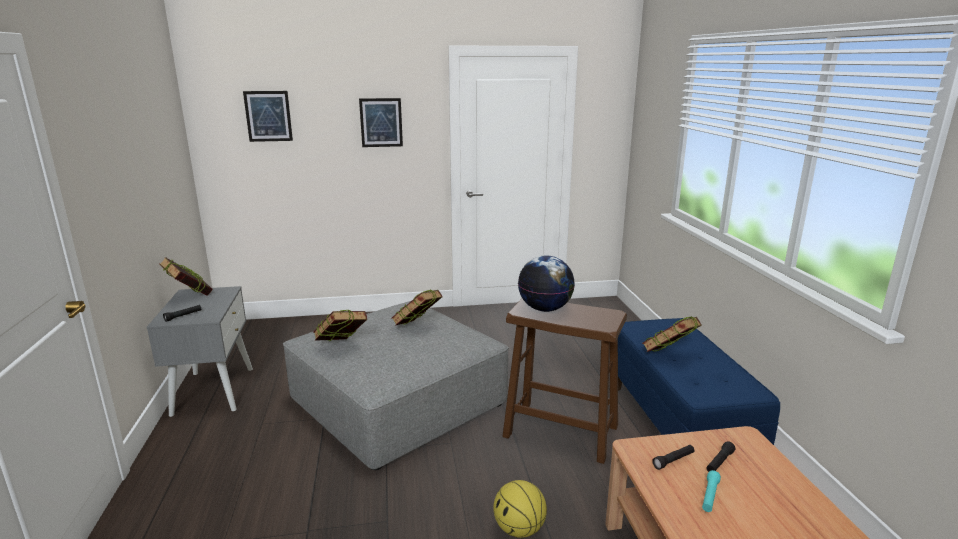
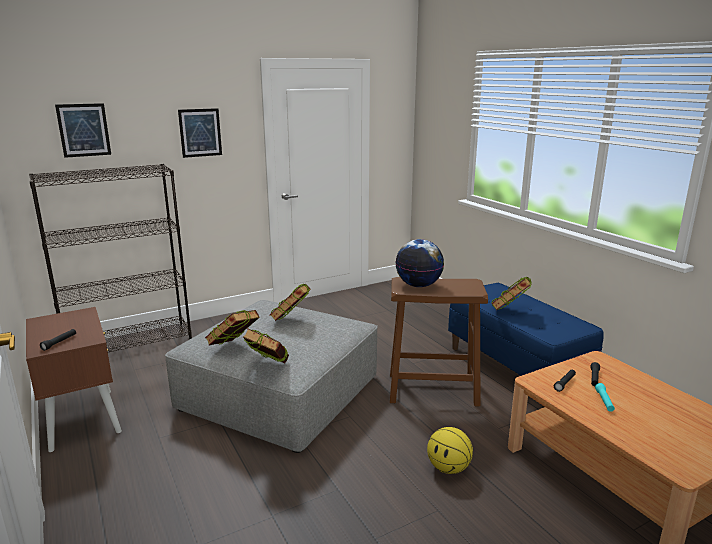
camera: 20 degrees left, 0 degrees up
(189, 296) = (47, 324): book -> book (267, 368)
(213, 390) = (81, 418): grey nightstand -> brown nightstand
(297, 326) = (130, 344): none -> black bookcase

